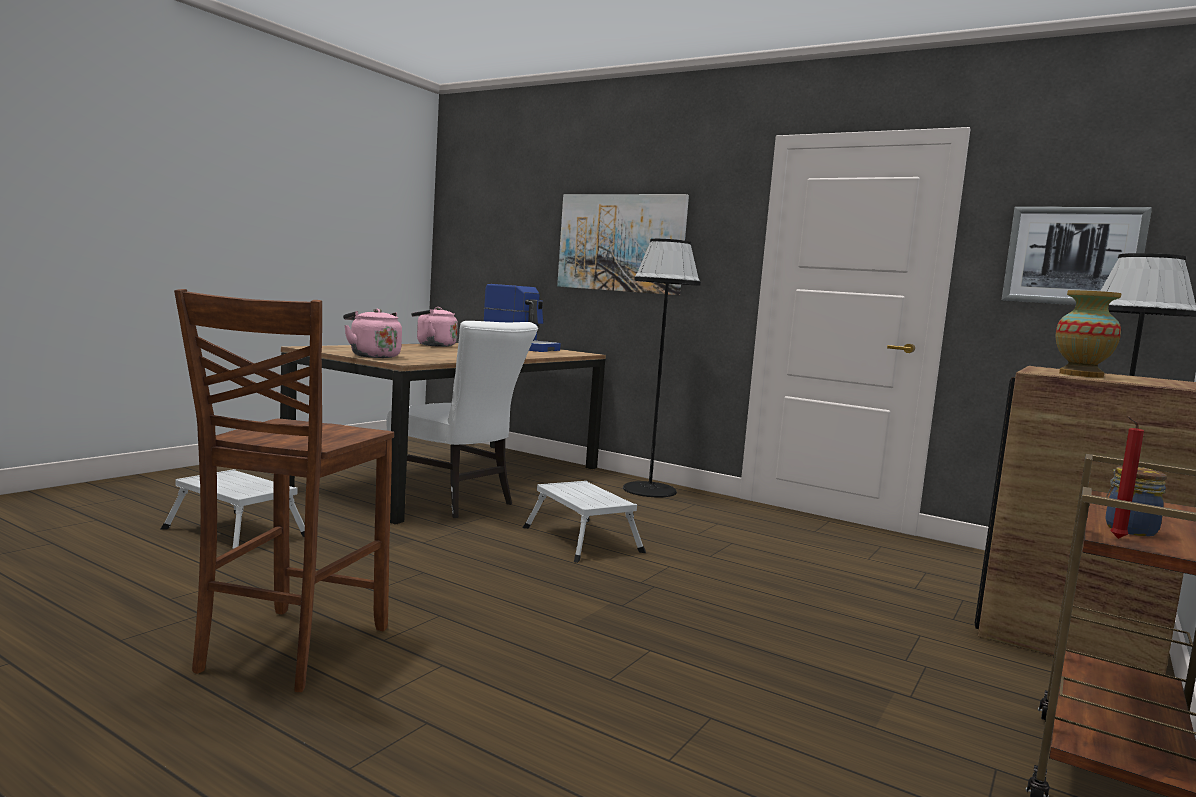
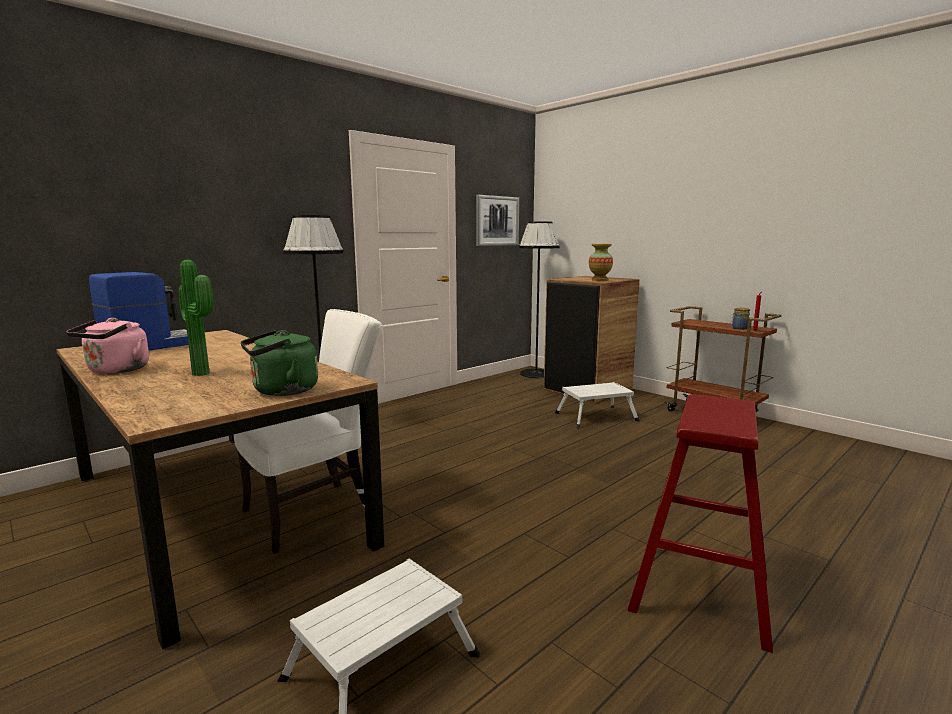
camera: 75 degrees left, 5 degrees up
(288, 650) = (700, 593): brown chair -> red stool
(373, 356) = (282, 391): pink kettle -> green kettle
(428, 351) = (204, 373): none -> potted plant
(582, 540) = (450, 466): white step ladder -> white step ladder (596, 417)
(621, 243) = (220, 216): picture -> none

